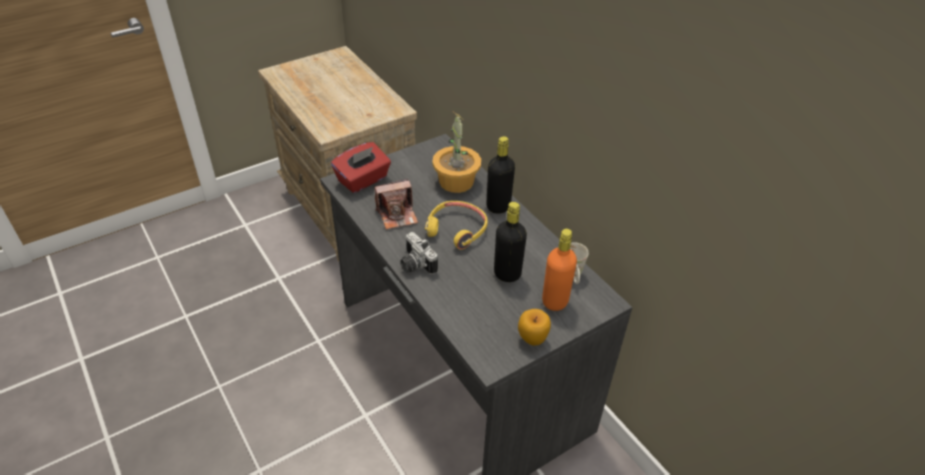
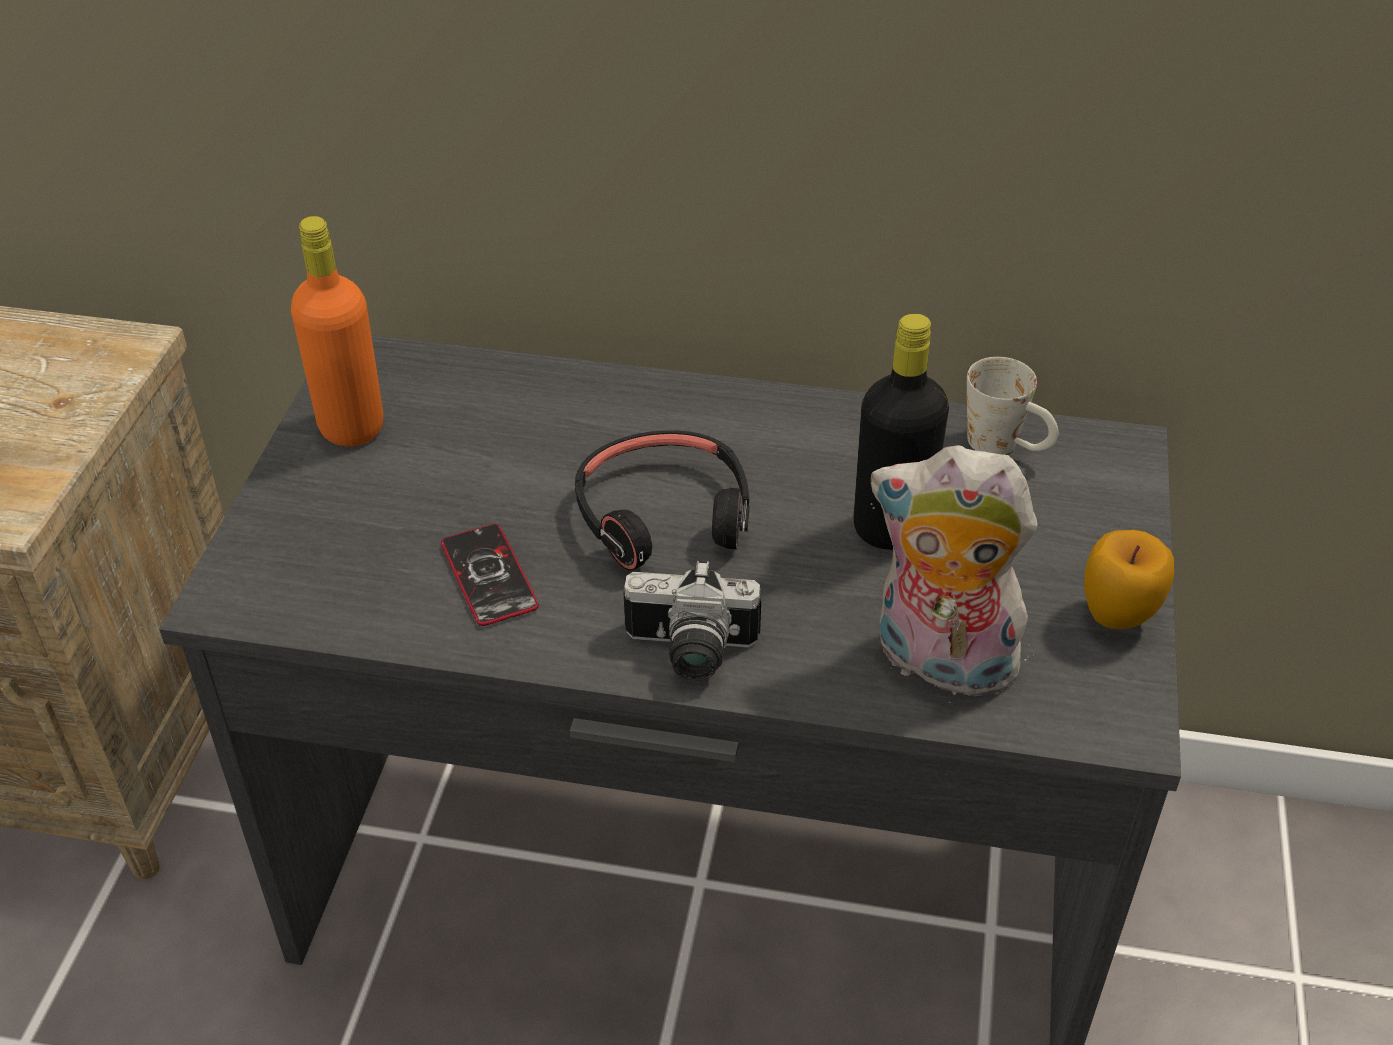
camera: 45 degrees left, 0 degrees up
(363, 180) = (286, 556): red tissue box -> none
(397, 215) = (489, 576): camera -> phone
(455, 182) = (513, 418): potted plant -> none
(456, 229) = (663, 514): yellow headphones -> black headphones
(468, 313) = (938, 663): none -> plush toy
(498, 206) = (676, 410): black bottle -> none
(555, 301) = (1044, 514): orange bottle -> orange bottle (351, 426)

